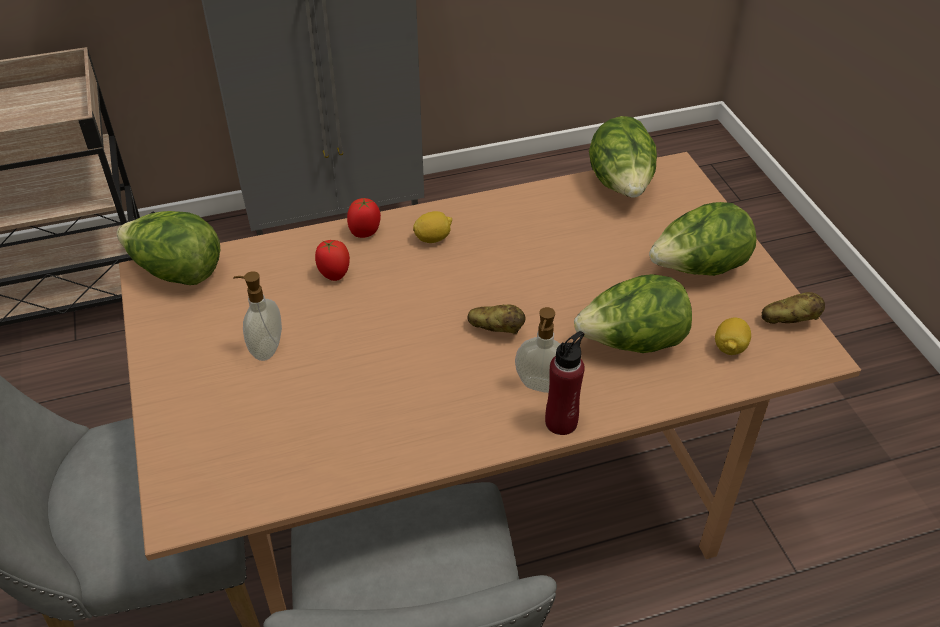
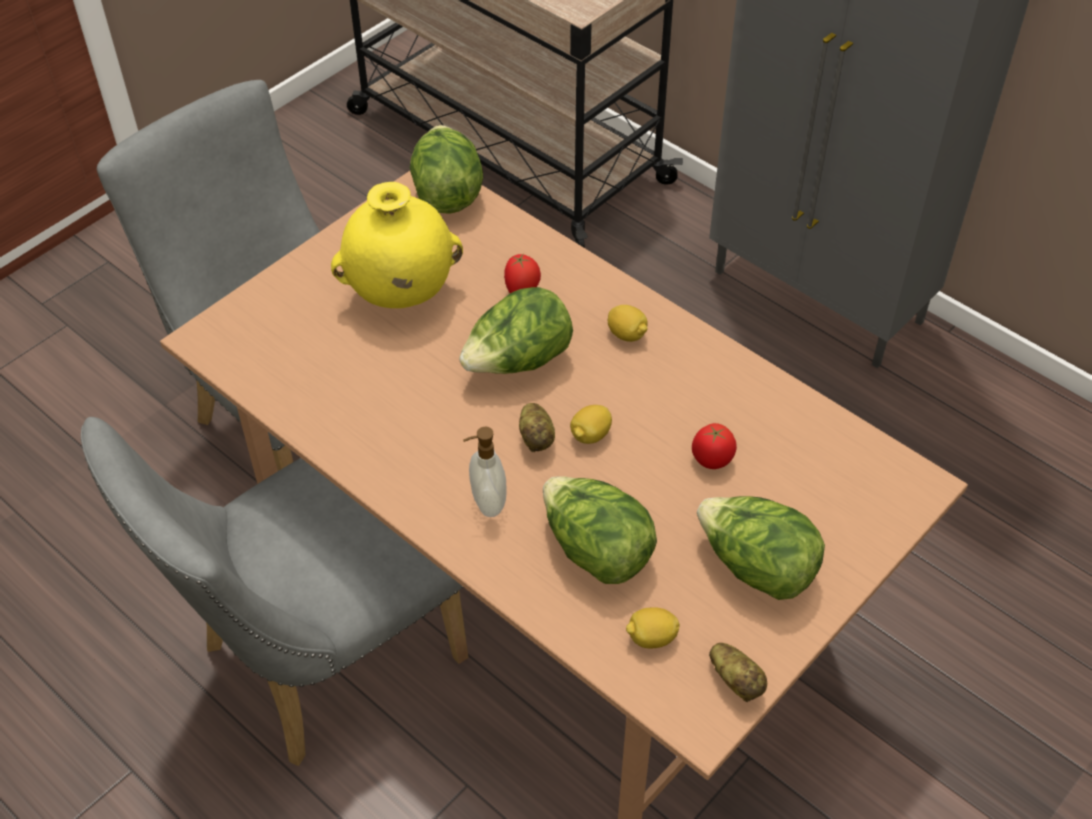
camera: 60 degrees right, 5 degrees up
(265, 348) = (400, 295): soap dispenser -> yellow vase
(365, 232) = (595, 283): tomato -> tomato (712, 461)
(517, 299) = (590, 435): none -> lemon
(561, 422) = (452, 536): red bottle -> none
(621, 186) = (843, 447): lettuce -> lettuce (518, 362)

